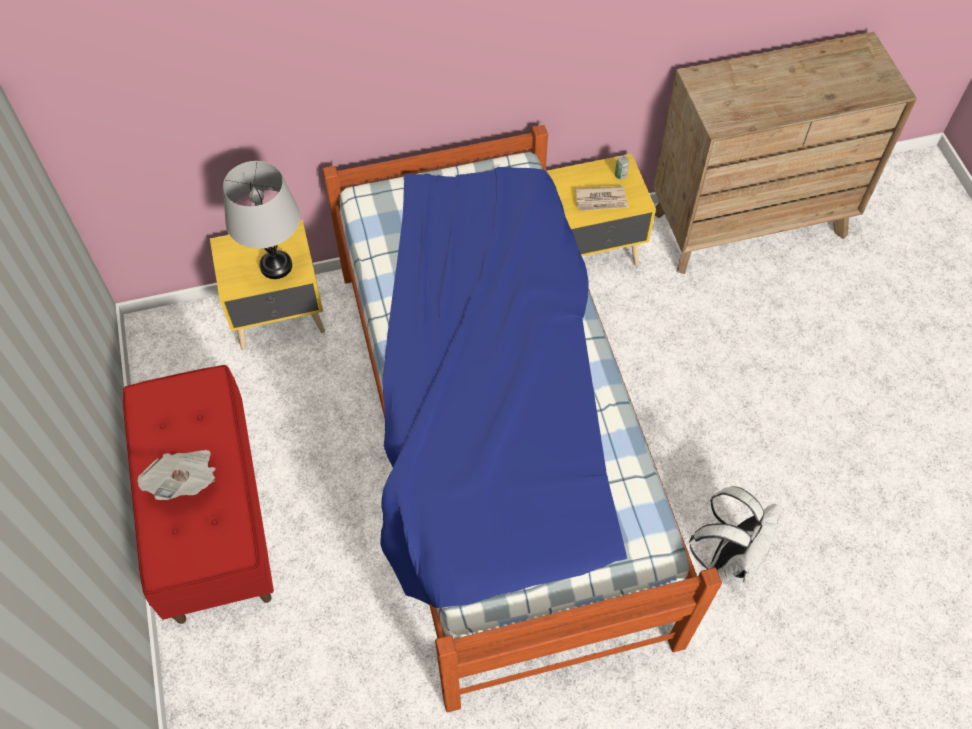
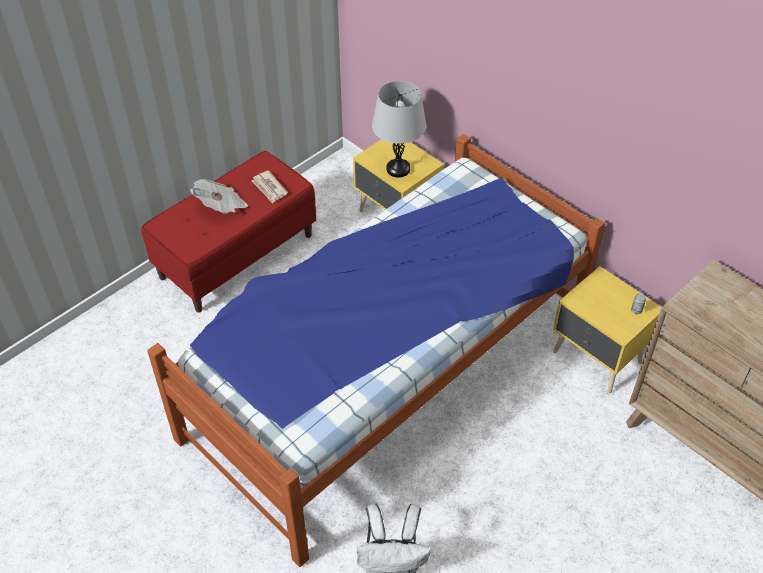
camera: 60 degrees right, 10 degrees down
(601, 200) = (601, 309): newspaper -> newspaper (269, 188)

